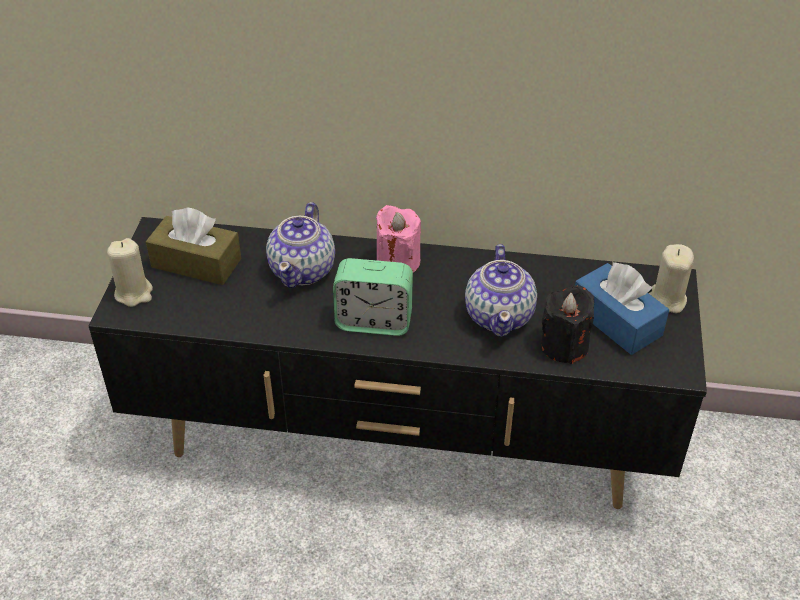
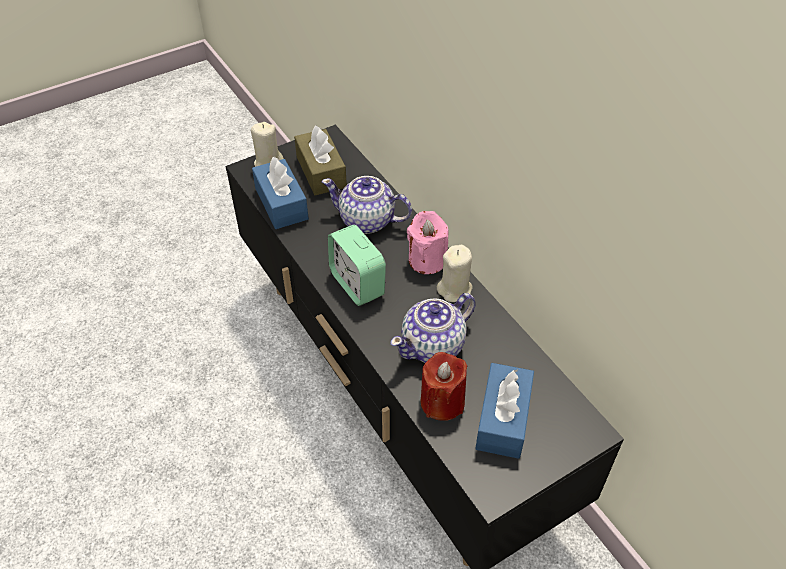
camera: 50 degrees right, 5 degrees up
(203, 314) = (281, 204): none -> blue tissue box
(303, 270) = (367, 221): teapot -> teapot turned 45 degrees clockwise
(564, 346) = (442, 402): black candle -> red candle
(666, 300) = (563, 438): beige candle -> beige candle (455, 290)

